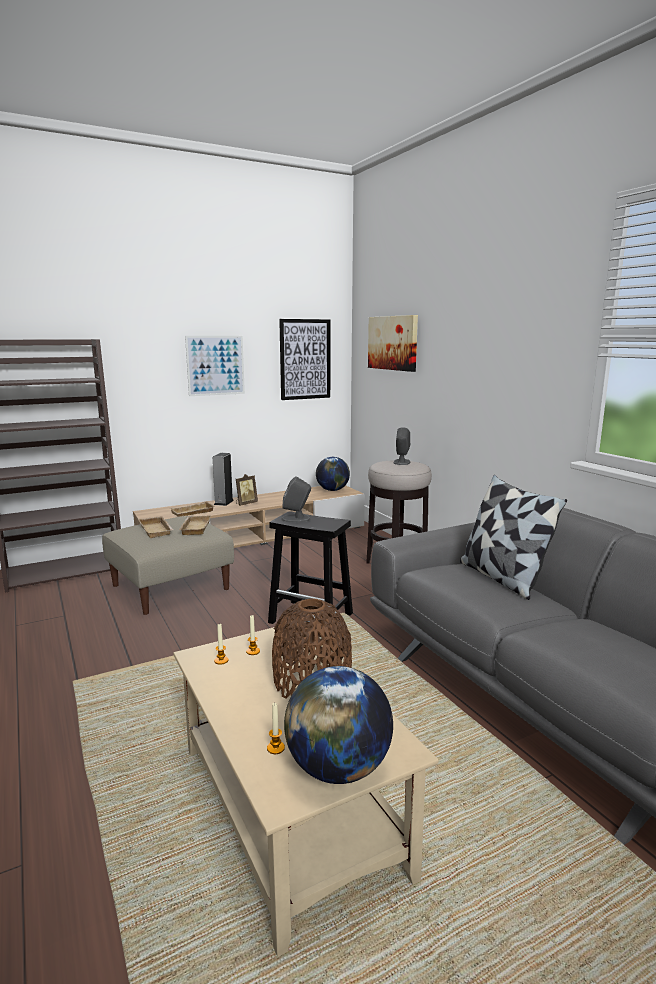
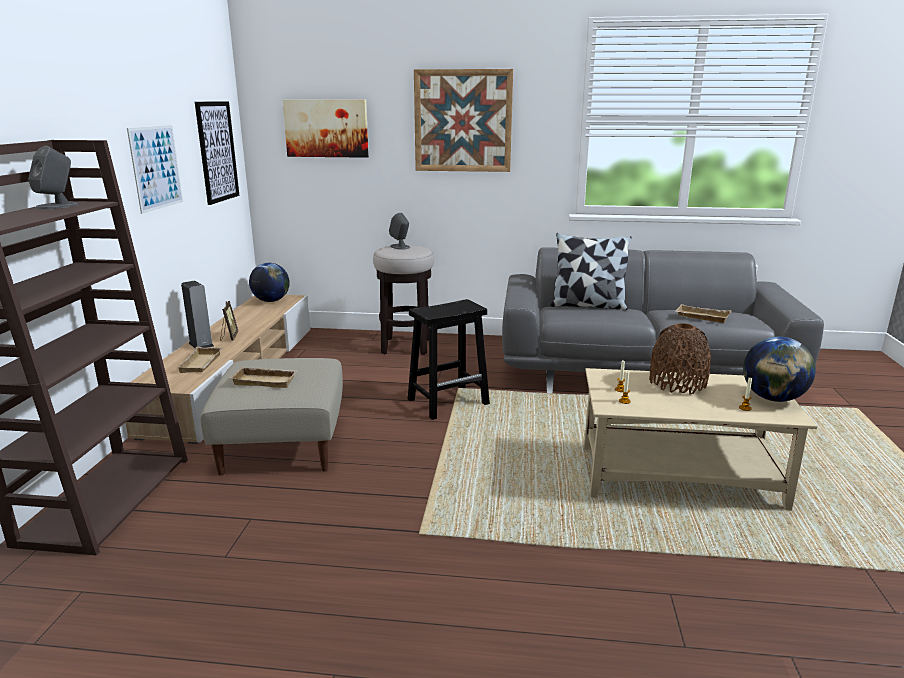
camera: 55 degrees left, 5 degrees up
(194, 528) = (293, 365): beige tray -> beige tray (701, 317)
(296, 519) = (436, 311): grey speaker -> grey speaker (58, 206)
(484, 336) = (463, 121): none -> picture

